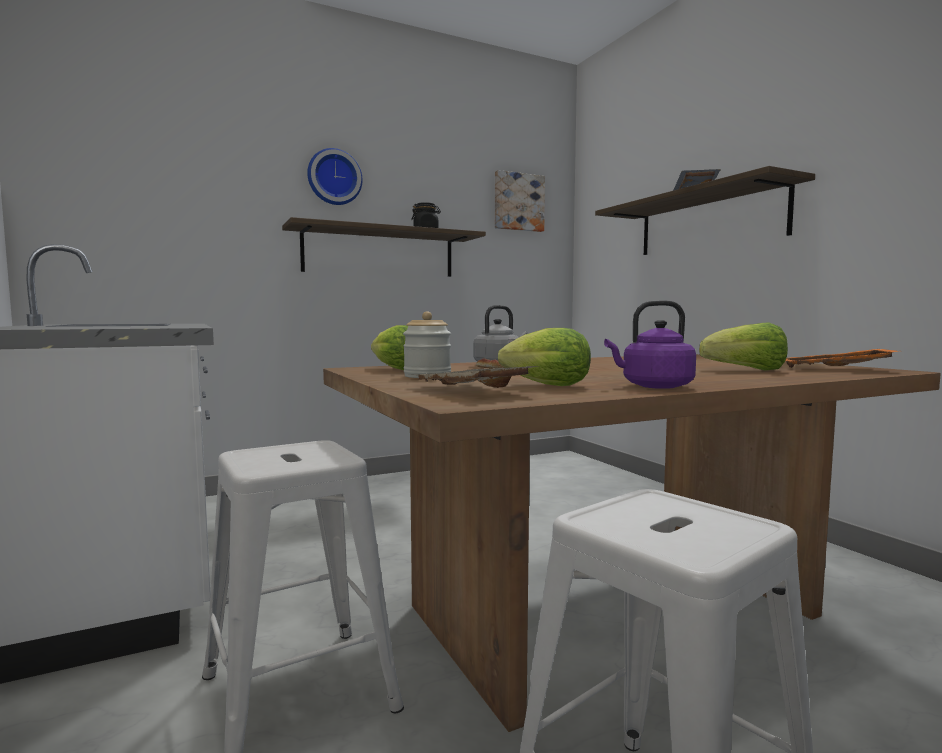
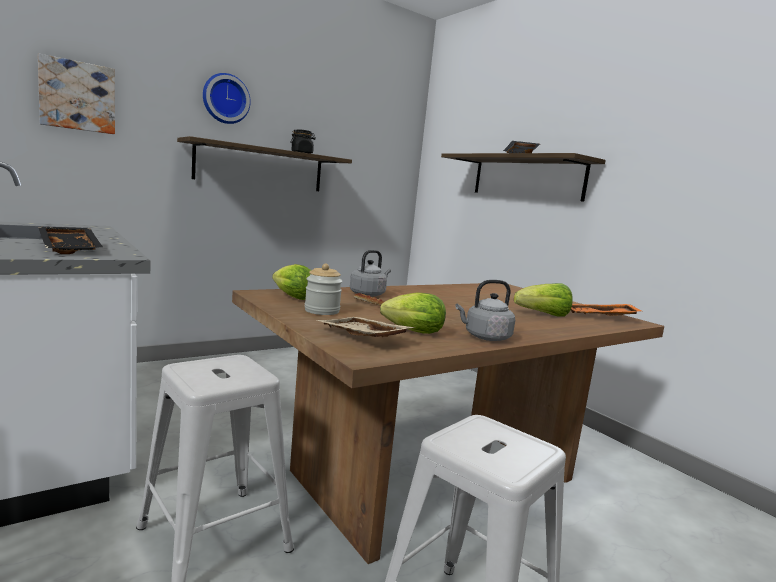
camera: 10 degrees left, 5 degrees up
(129, 326) = (72, 249): none -> black tray
(518, 202) = (378, 132): picture -> picture (77, 96)
(653, 386) = (485, 337): purple kettle -> grey kettle

